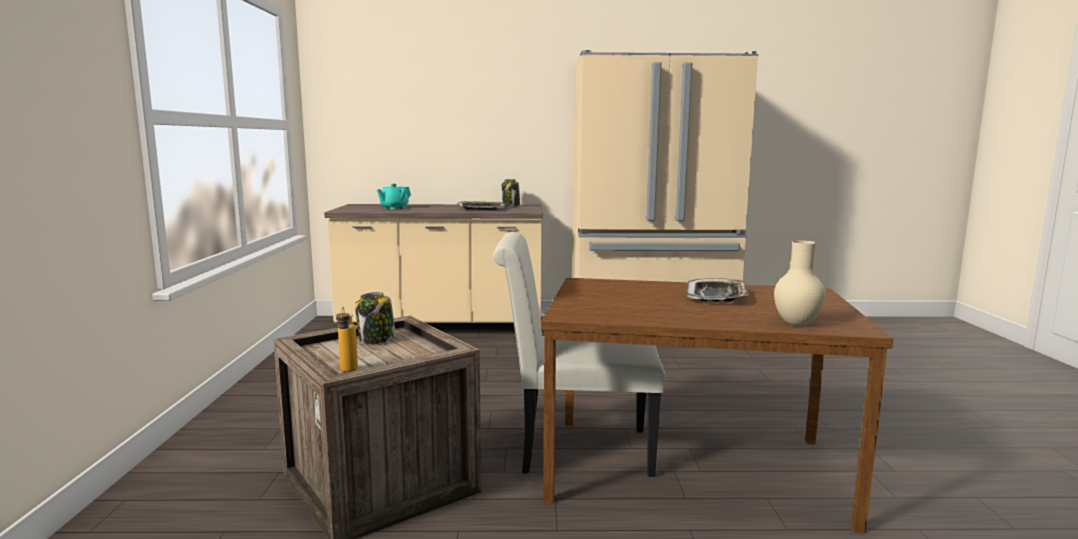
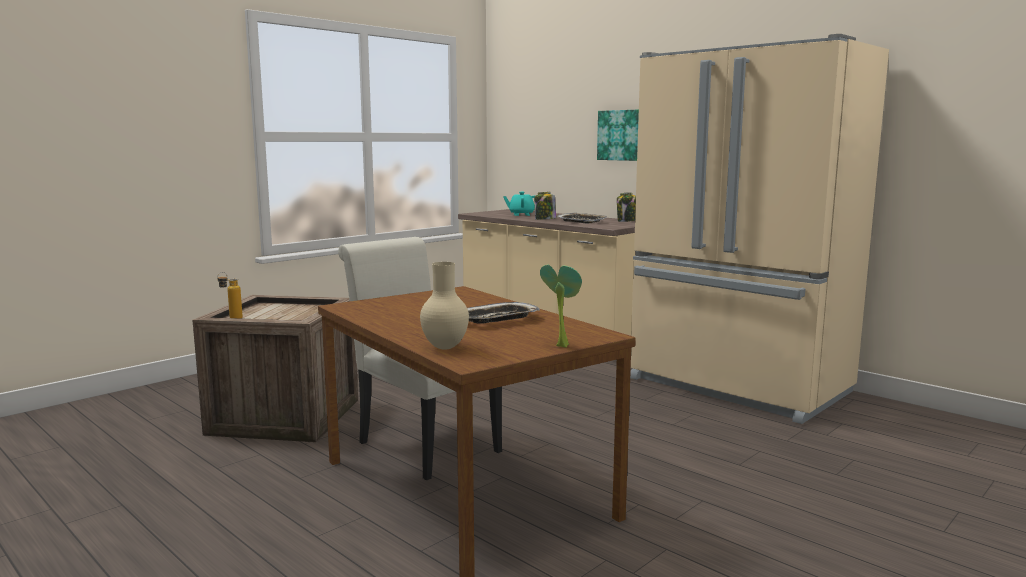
camera: 45 degrees right, 0 degrees up
(376, 340) = (298, 308): jar -> jar (545, 219)
(487, 125) = (620, 135): none -> picture
(832, 303) = (561, 345): none -> potted plant

